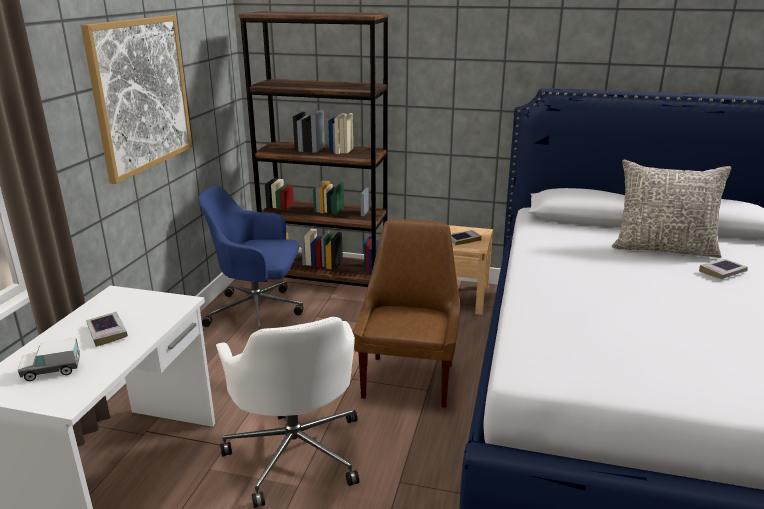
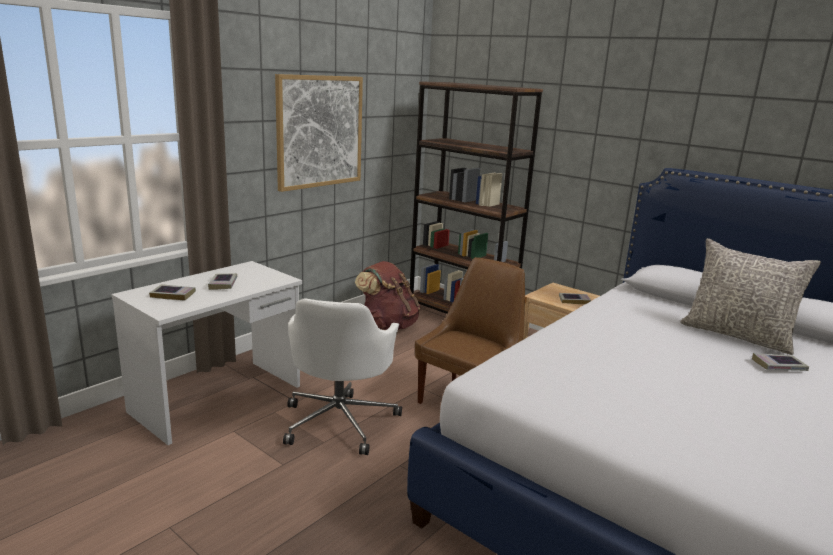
camera: 25 degrees right, 5 degrees down
(52, 370) = (173, 295): toy truck -> book
(258, 312) = (388, 325): blue office chair -> brown backpack

